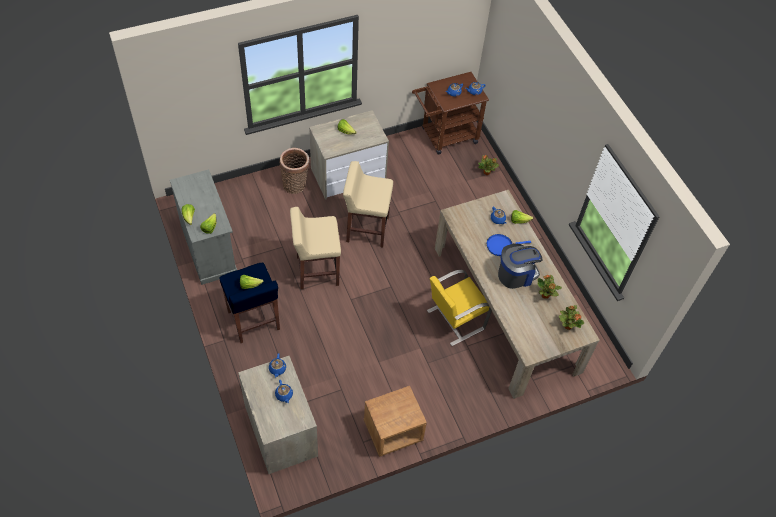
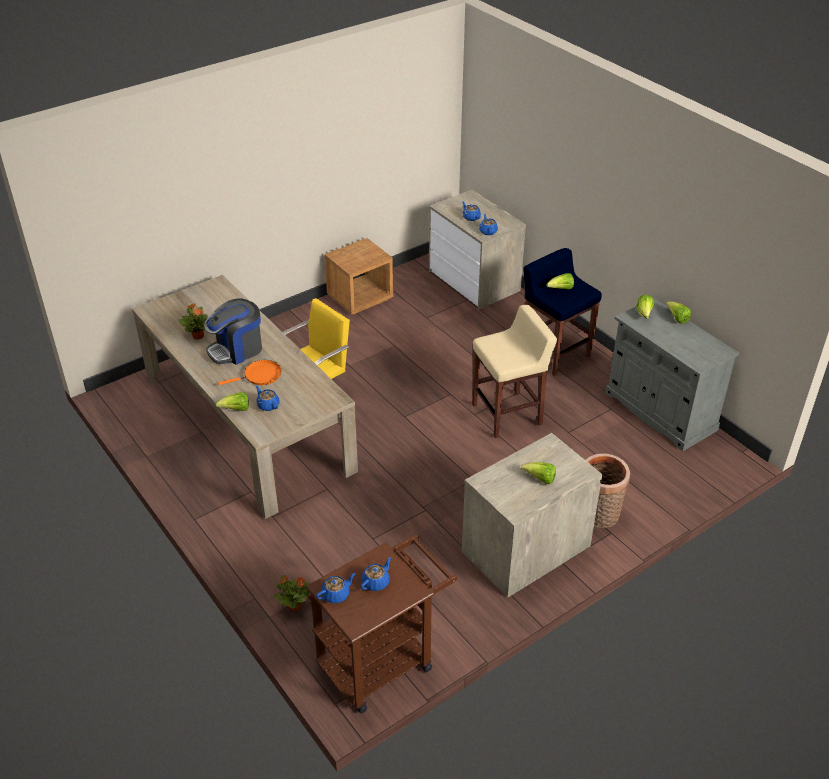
camera: 170 degrees right, 15 degrees down
(366, 229) = (463, 476): beige stool -> none
(501, 246) = (260, 375): blue frying pan -> orange frying pan
(567, 325) = (170, 314): potted plant -> none

